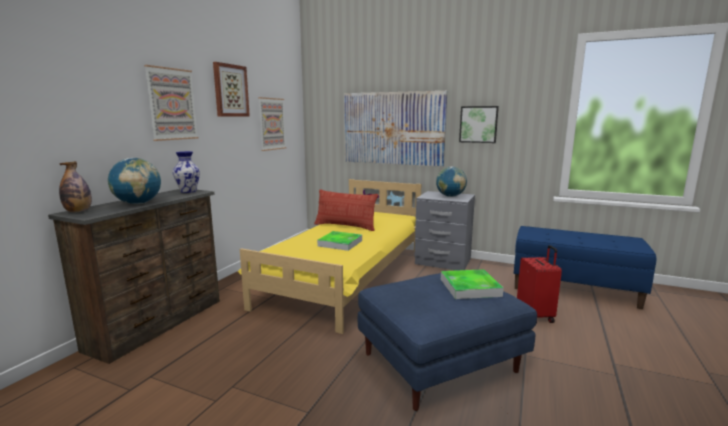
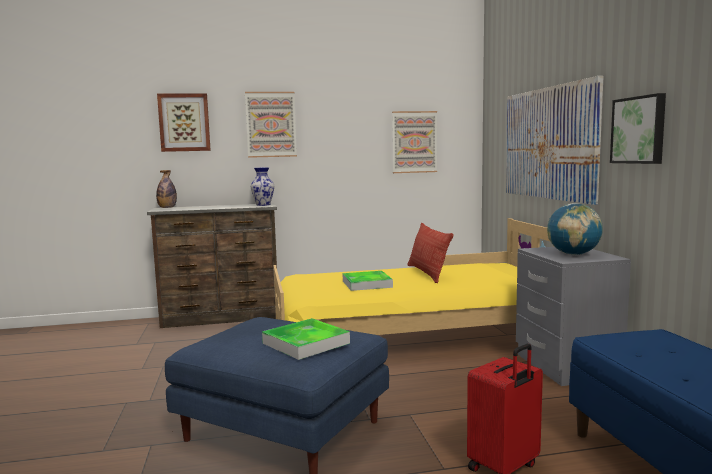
camera: 55 degrees right, 5 degrees down
(138, 203) = (204, 207): globe -> none
(230, 90) = (348, 107): picture -> picture (184, 122)

